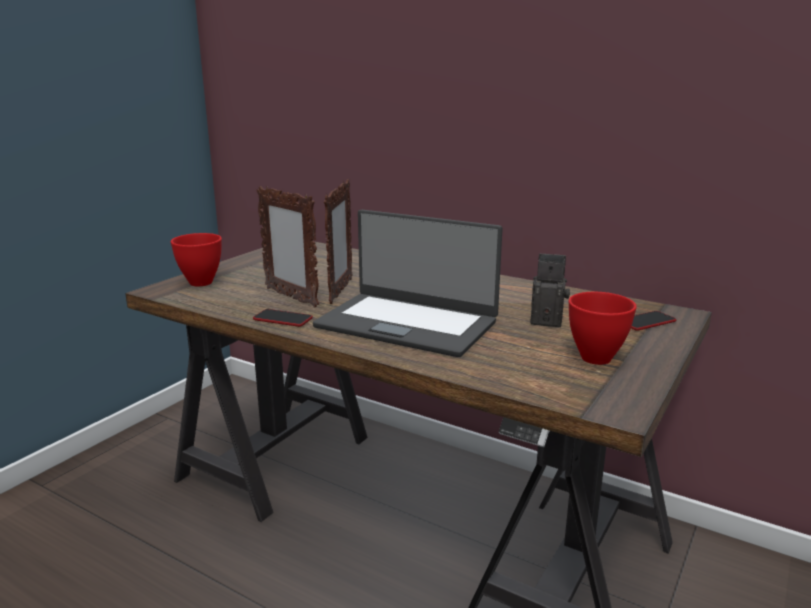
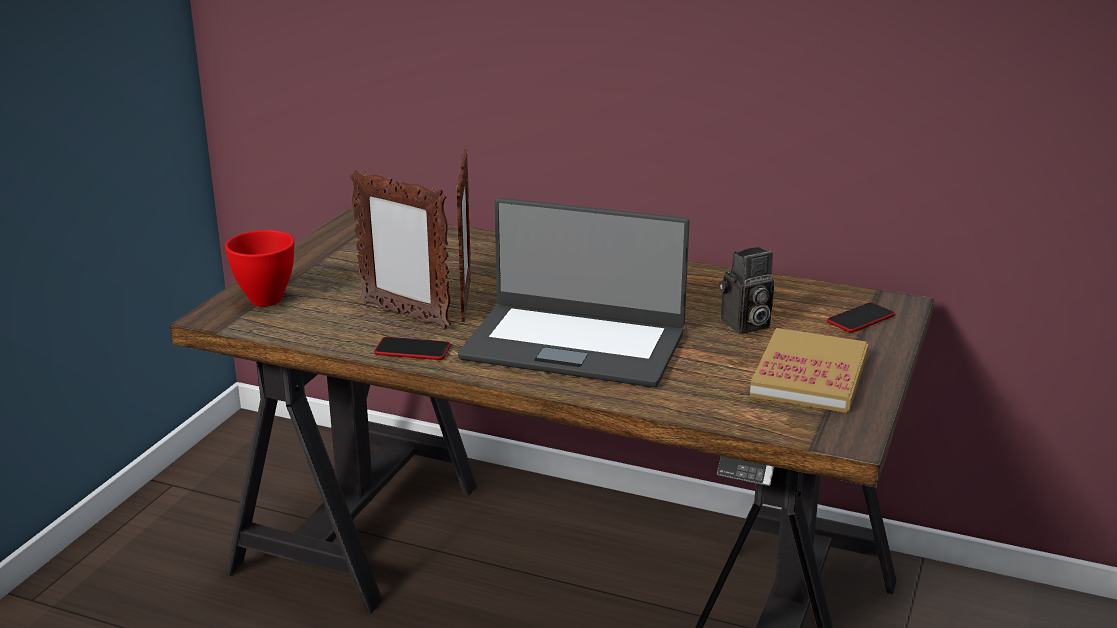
camera: 10 degrees left, 5 degrees up
(548, 320) = (744, 325): camera -> camera turned 150 degrees clockwise
(594, 358) = (810, 375): red bowl -> book

